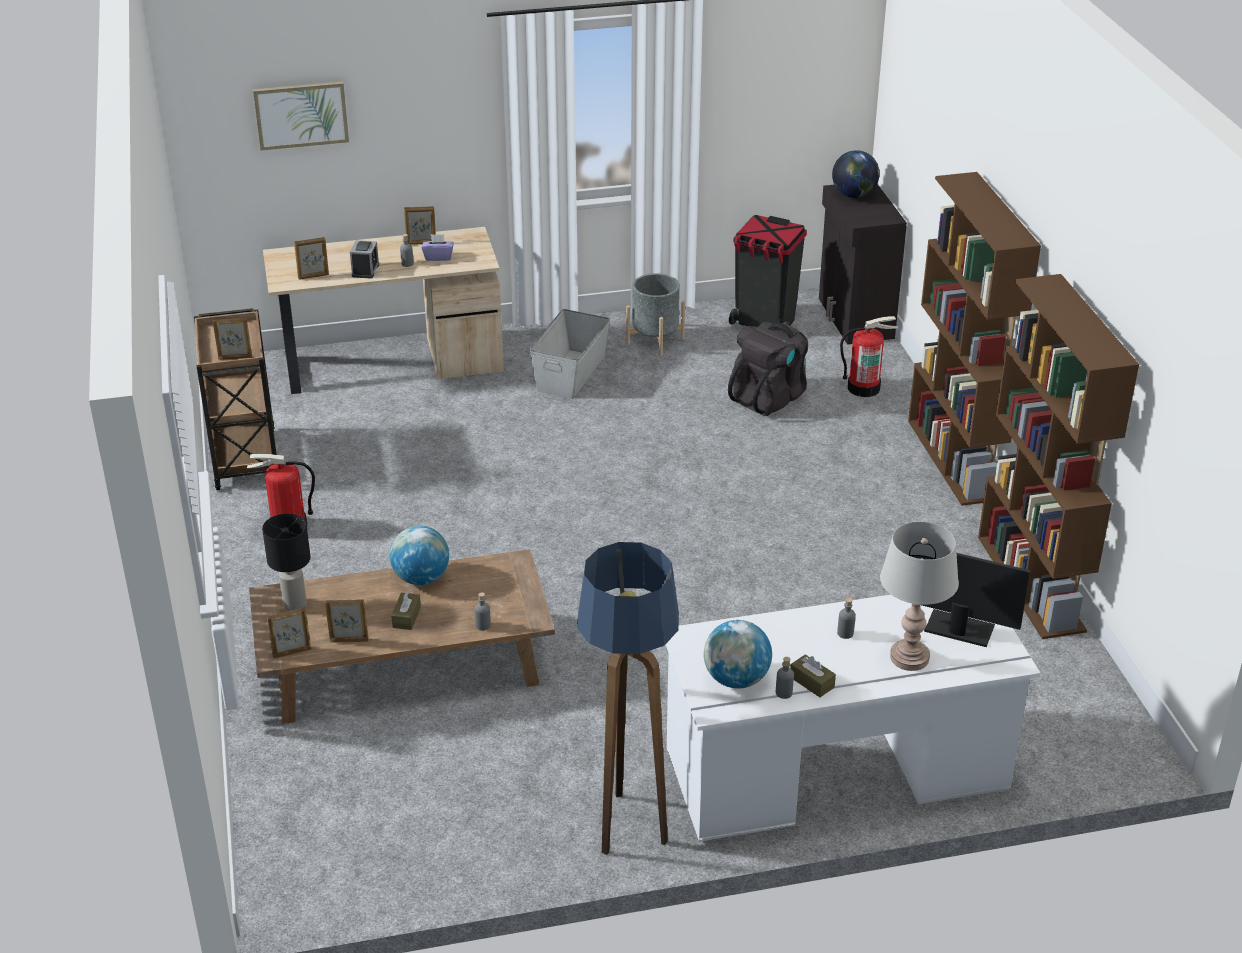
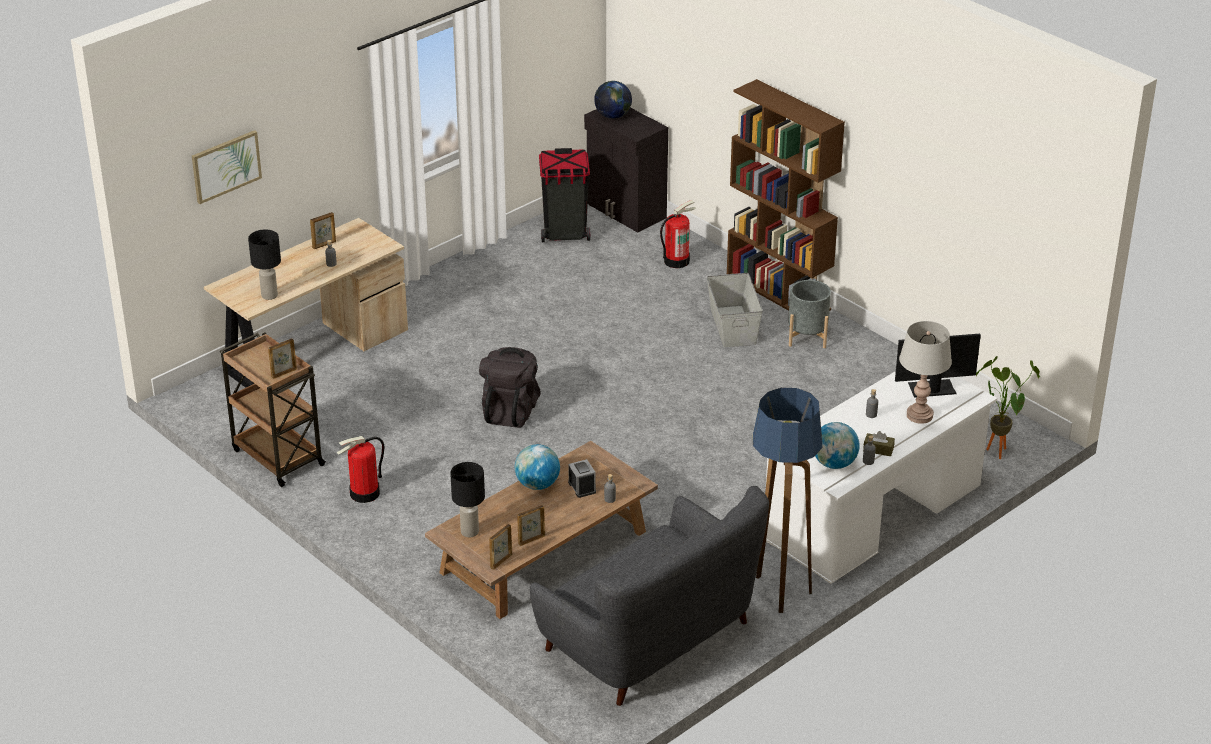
camera: 30 degrees left, 0 degrees up
(313, 276) = (269, 295): picture frame -> black table lamp
(365, 270) = (304, 278): alarm clock -> alarm clock (582, 487)
(406, 617) = (554, 512): brown tissue box -> none
(420, 821) = (651, 639): none -> grey sofa
(438, 257) = (349, 251): purple tissue box -> none
(571, 373) = (460, 315): grey storage box -> grey storage box (733, 325)
(655, 340) = (498, 272): grey planter -> grey planter (807, 337)
(769, 397) = (618, 288): black backpack -> black backpack (510, 411)
(1031, 583) = (892, 358): brown bookcase -> none
(1076, 749) = (997, 449): none -> potted plant

